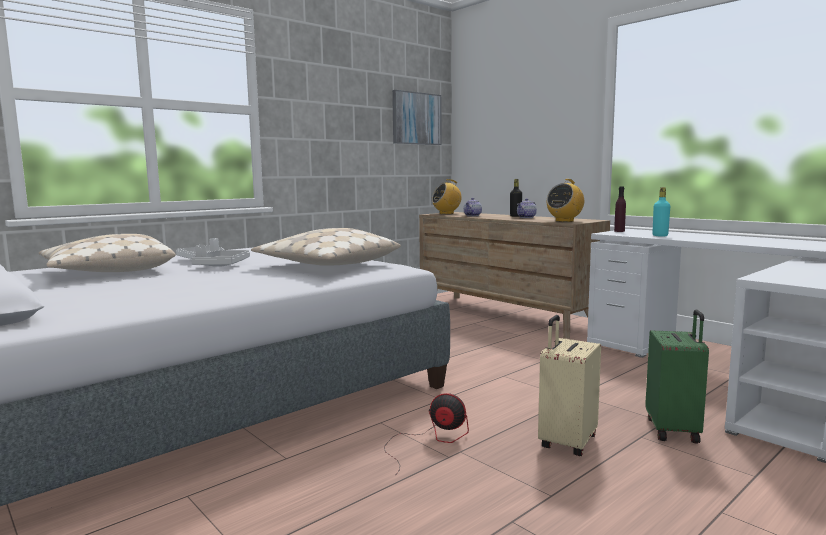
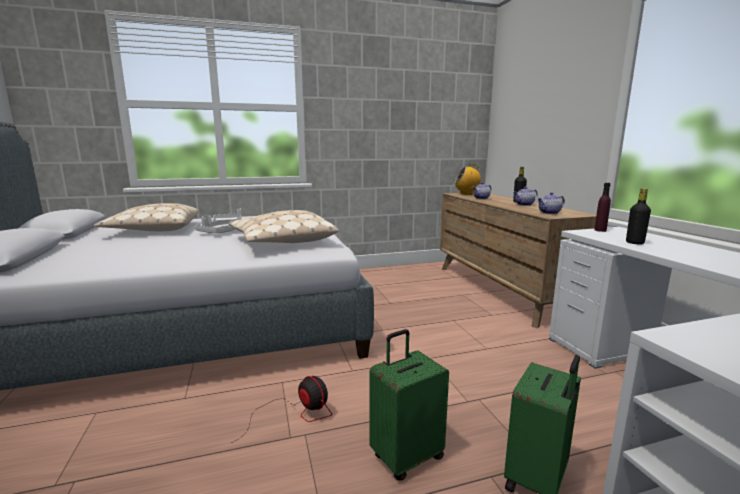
camera: 25 degrees right, 5 degrees up
(416, 118) = (452, 109): picture -> none
(564, 221) = (549, 213): radio -> teapot
(566, 442) = (406, 456): beige suitcase -> green suitcase
(660, 235) = (634, 243): turquoise bottle -> black bottle

